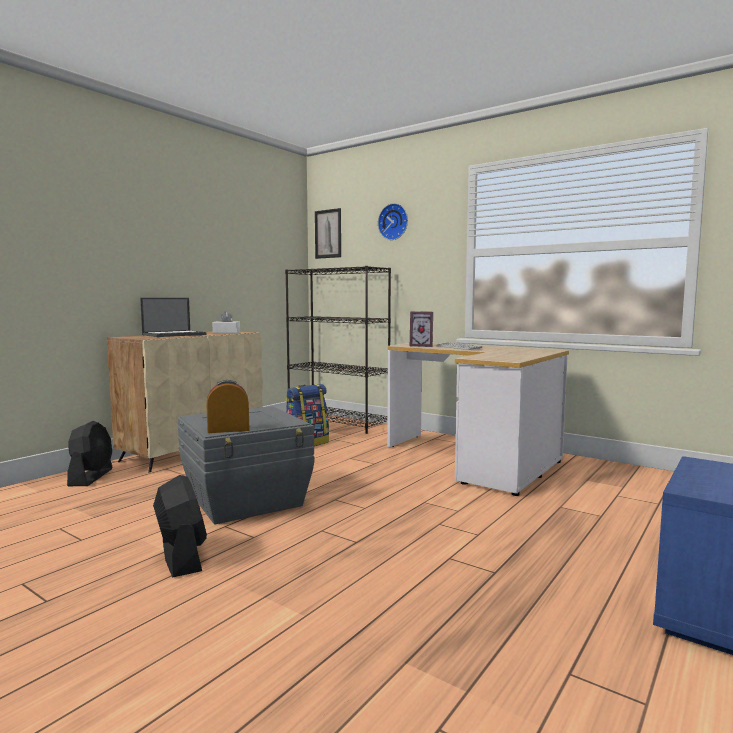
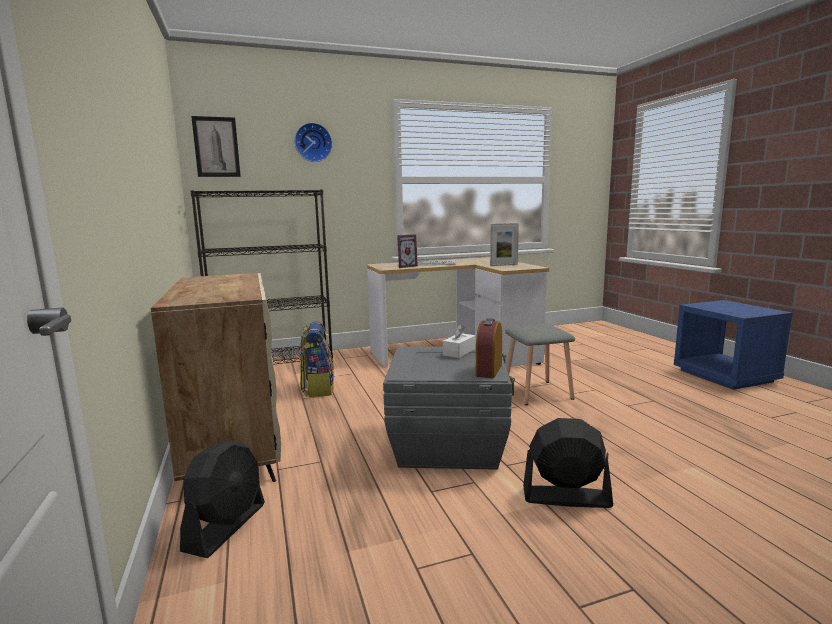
camera: 55 degrees left, 5 degrees up
(91, 477) = (226, 526): black fan -> black fan turned 75 degrees clockwise
(174, 334) = (206, 289): laptop -> none
(226, 332) = (225, 277): white tissue box -> white tissue box (459, 352)
(415, 509) = (536, 393): none -> grey stool
(500, 355) = (504, 265): none -> picture frame

